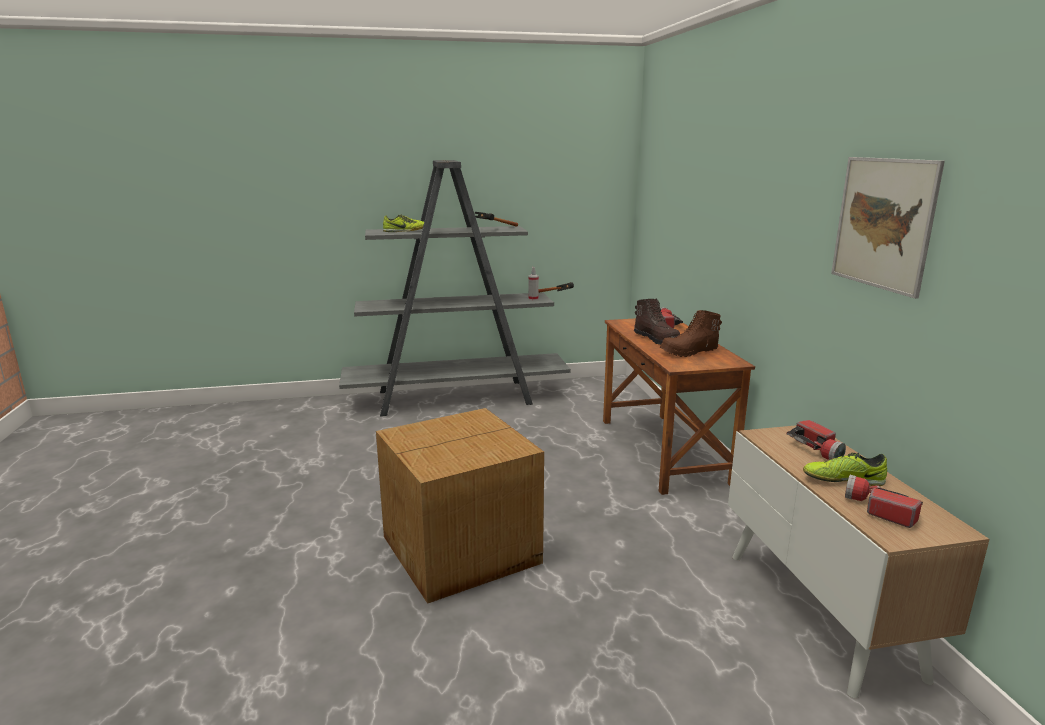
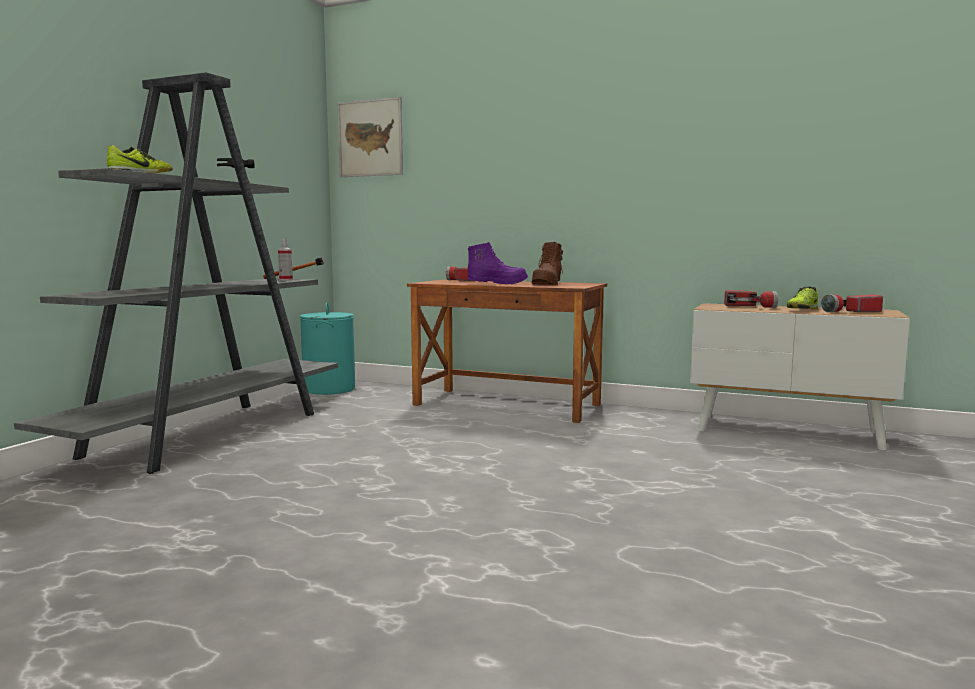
camera: 55 degrees left, 10 degrees down
(463, 550) = (572, 503): cardboard box -> none
(595, 384) = (329, 389): none -> turquoise laundry basket
(657, 339) = (497, 283): brown boot -> purple boot
(883, 223) = (748, 129): picture -> picture (370, 138)

